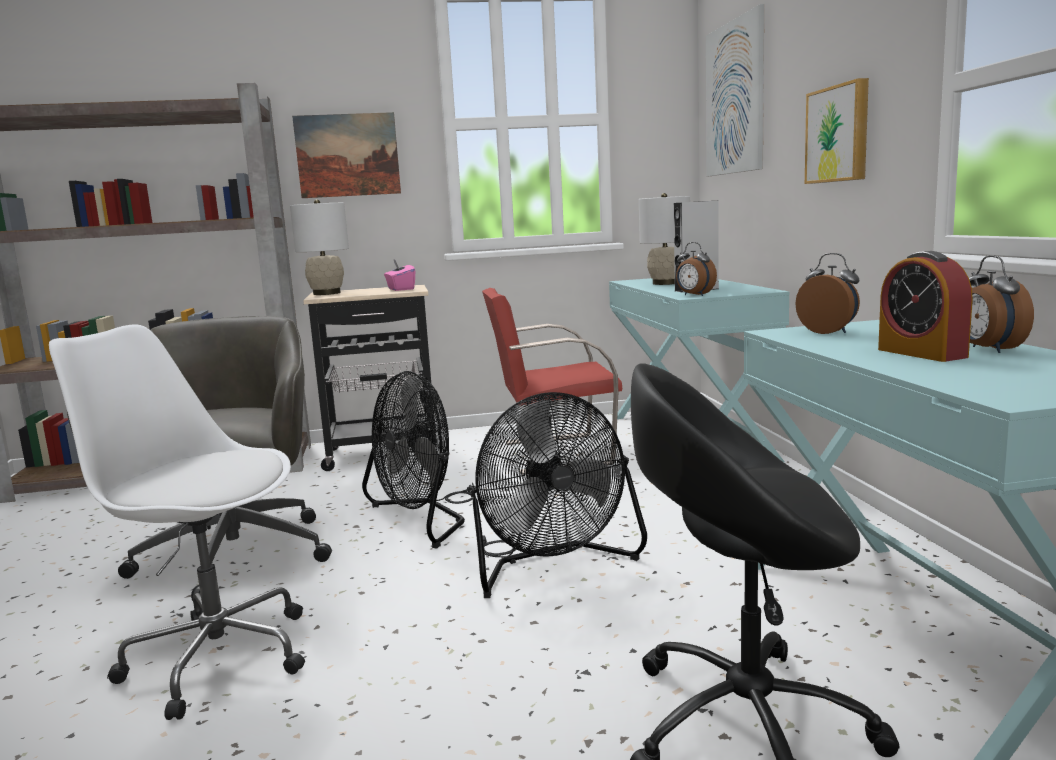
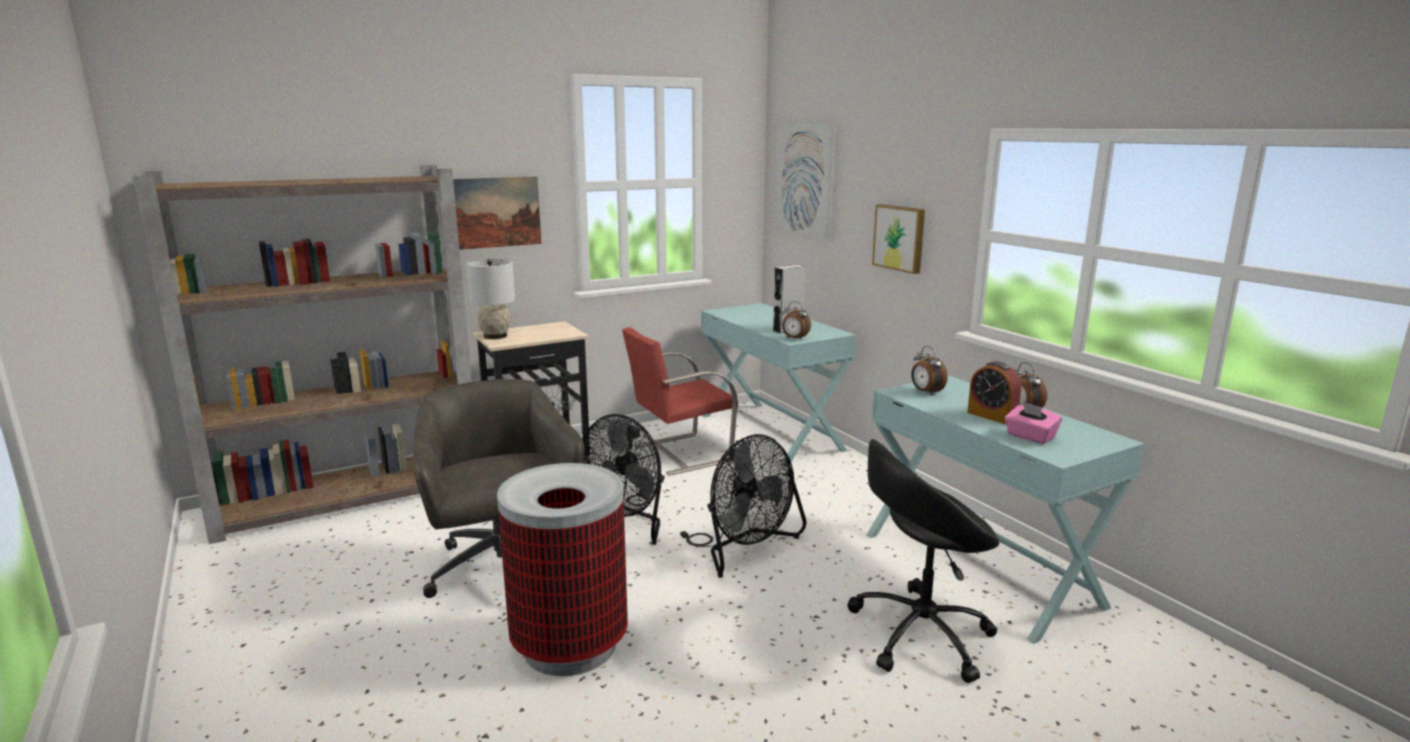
camera: 20 degrees left, 5 degrees up
(214, 658) = (569, 645): white office chair -> trash can
(400, 289) = (557, 331): pink tissue box -> pink tissue box (1030, 437)
(665, 283) = (753, 317): white table lamp -> none
(829, 332) = (926, 392): alarm clock -> alarm clock turned 150 degrees counterclockwise

